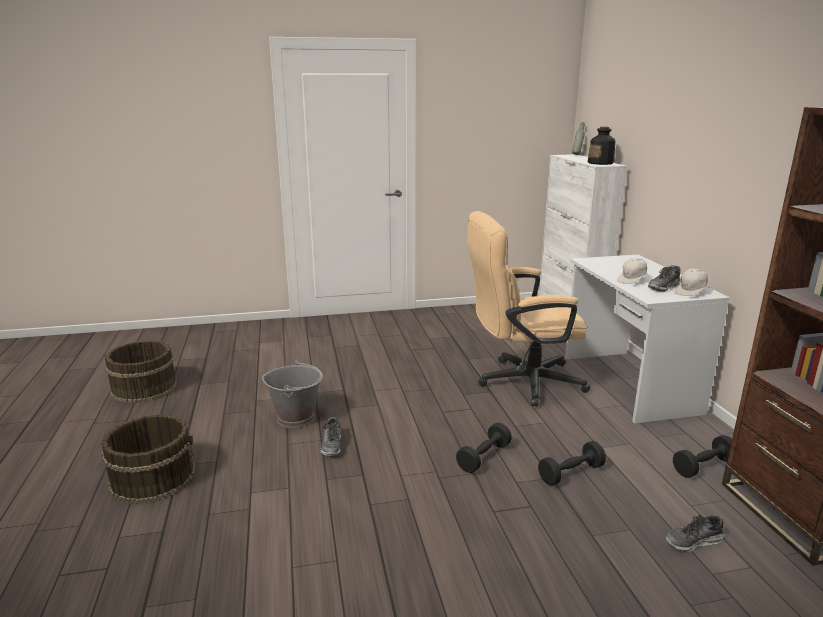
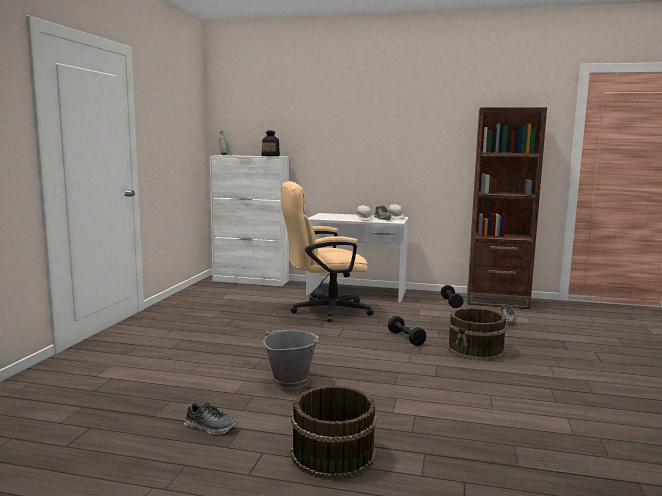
camera: 65 degrees left, 10 degrees down
(143, 388) = (110, 450): brown bucket -> brown bucket (476, 350)
(332, 445) = (349, 375): shoe -> shoe (210, 427)
(520, 382) = (323, 311): beige office chair -> beige office chair turned 60 degrees clockwise
(571, 473) = (438, 325): black dumbbell -> none

